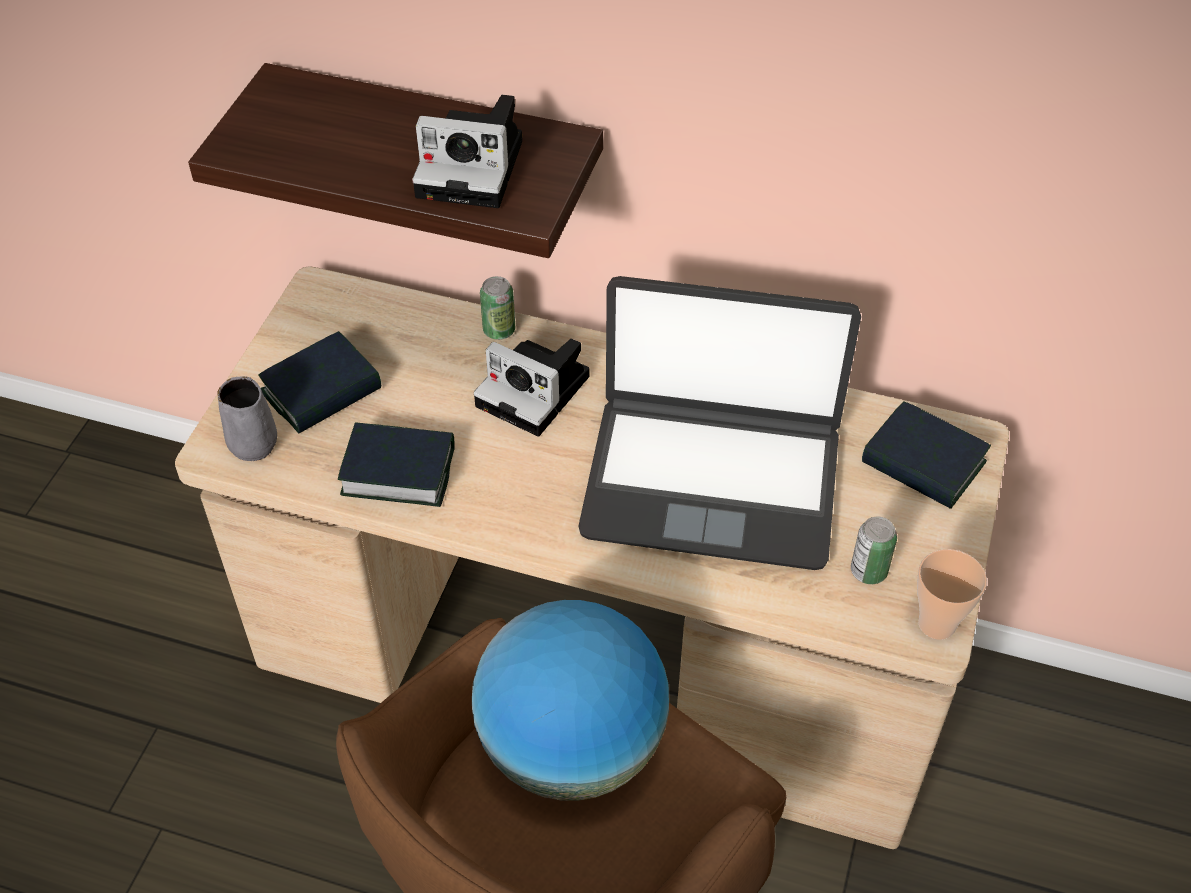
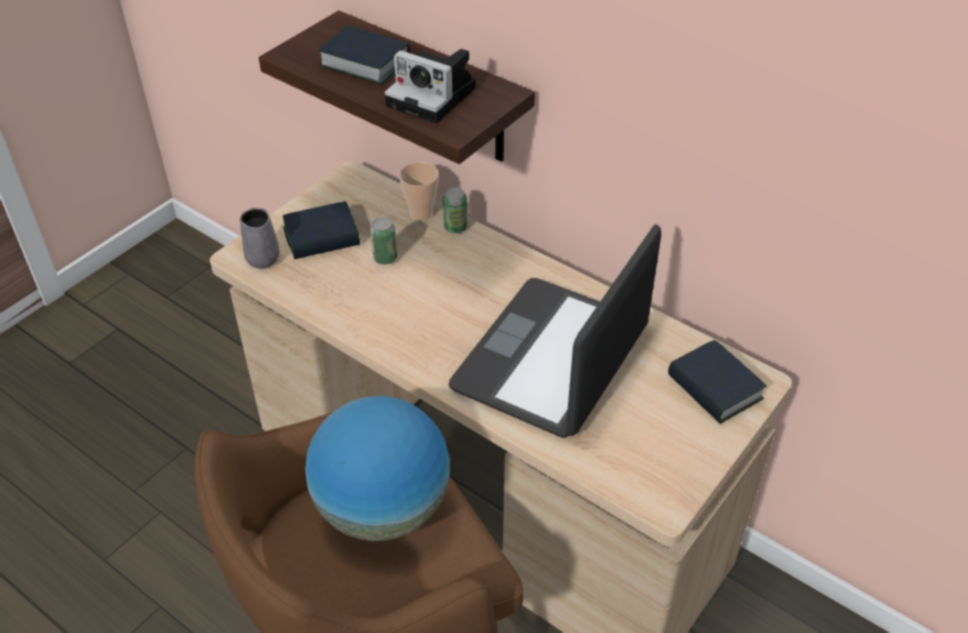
camera: 20 degrees right, 5 degrees down
(398, 471) = (345, 298): book -> book (365, 62)
(537, 392) = (461, 272): camera -> none
(711, 481) = (553, 359): laptop -> laptop turned 90 degrees clockwise
(868, 571) = (637, 449): can -> can (385, 258)
(937, 624) = (670, 499): cup -> cup (421, 213)

